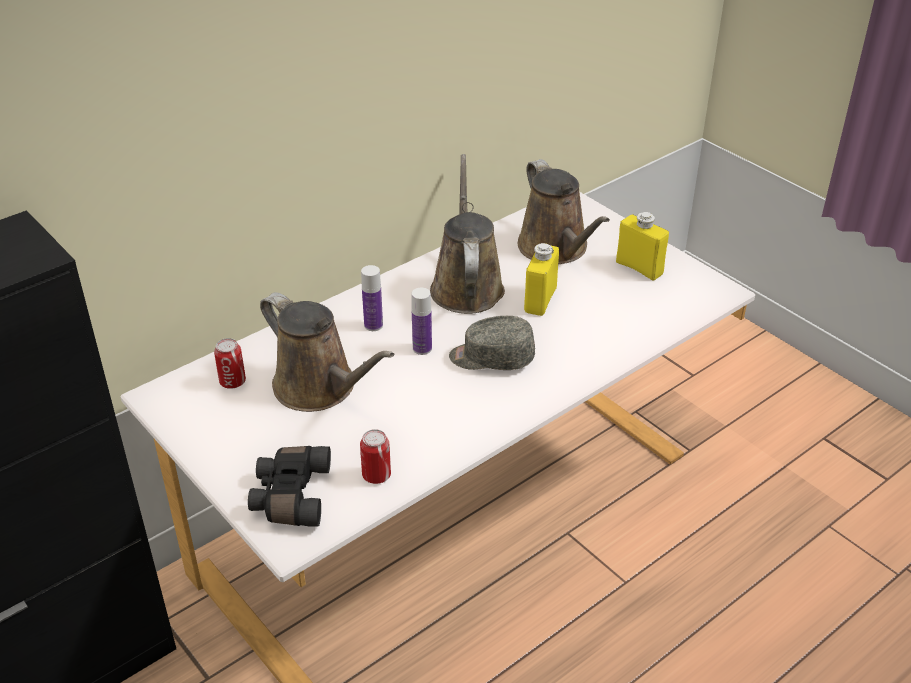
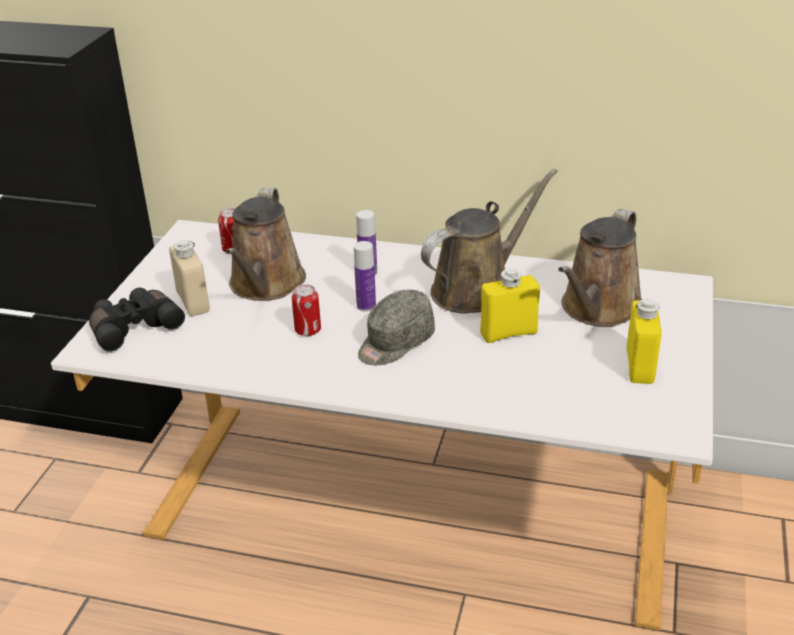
camera: 55 degrees right, 5 degrees down
(292, 442) = (193, 302): none -> beige bottle
(376, 475) = (190, 353): can -> can (308, 330)
(491, 358) = (395, 343): grey cap -> grey cap turned 105 degrees counterclockwise

